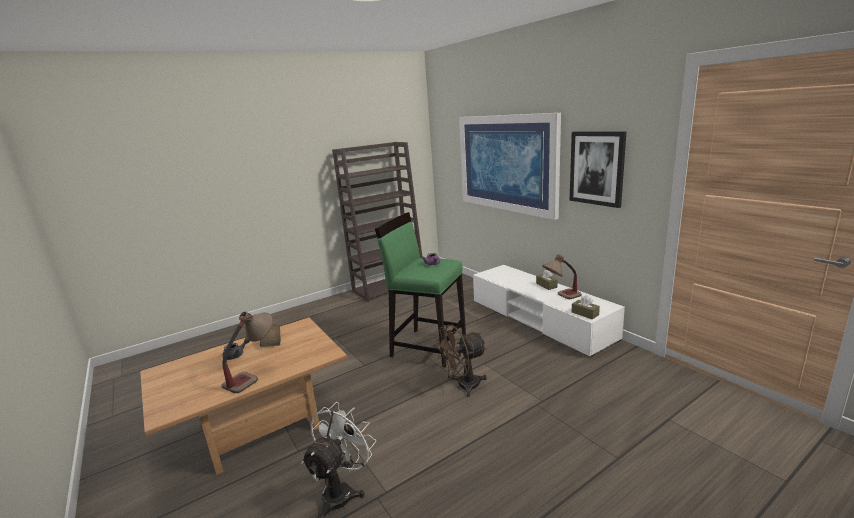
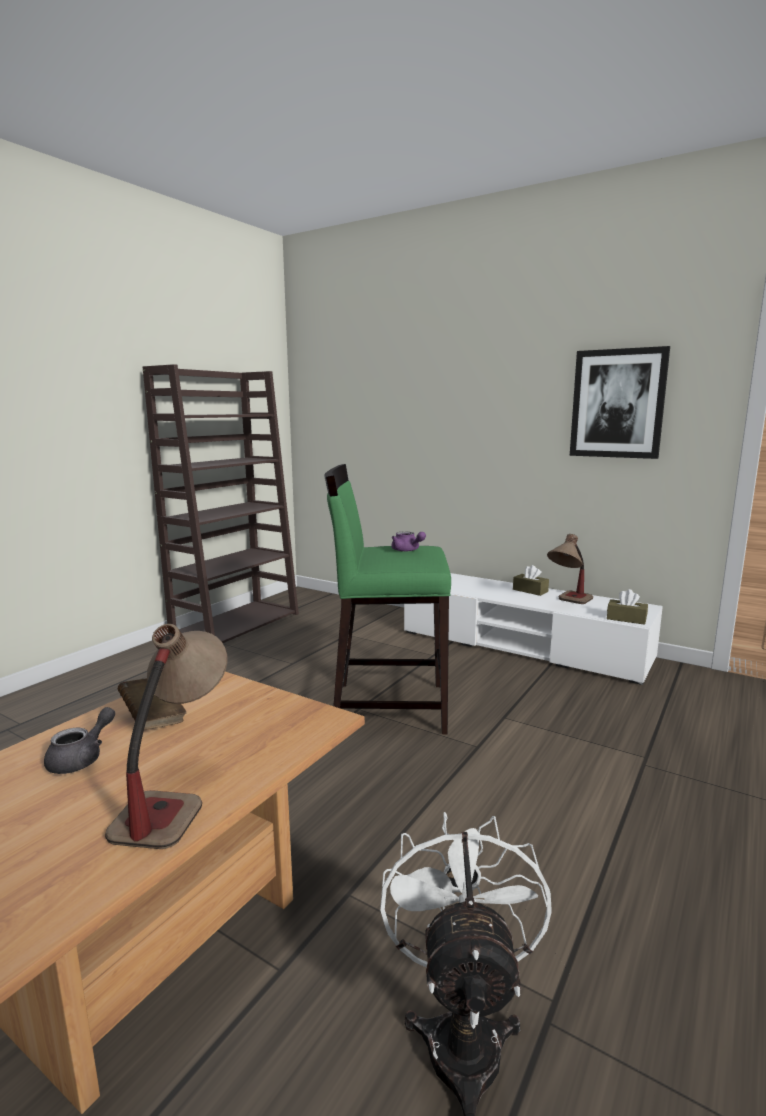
camera: 25 degrees left, 5 degrees down
(463, 386) = (505, 758): brown fan -> none
(506, 163) = (447, 408): picture -> none

